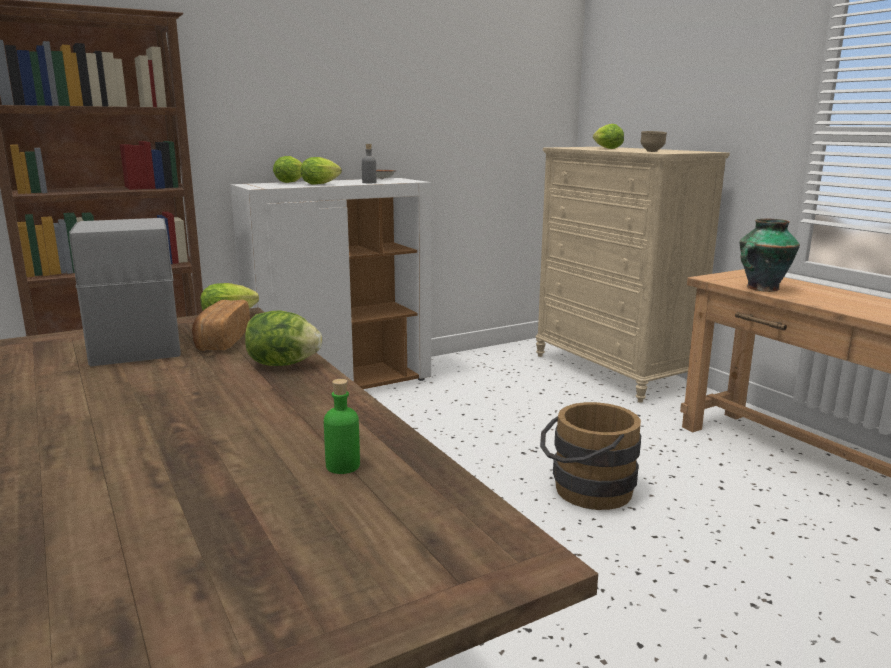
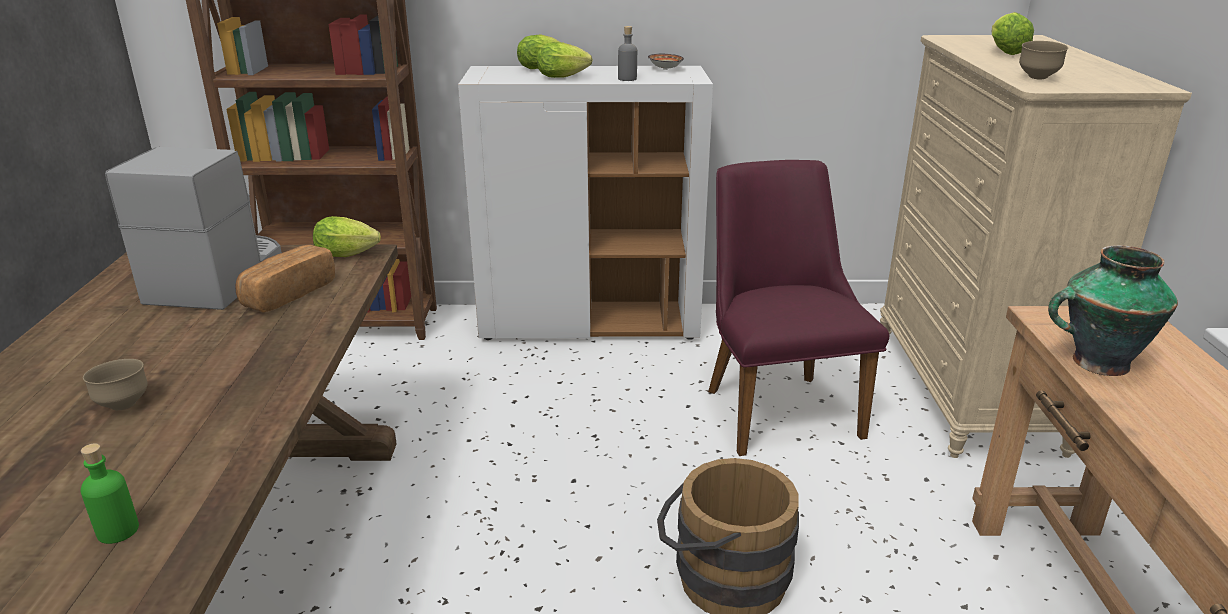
camera: 30 degrees right, 10 degrees up
(199, 414) = (123, 405): none -> brown bowl
(283, 364) = (287, 349): lettuce -> none
(516, 401) = (775, 405): none -> purple chair

